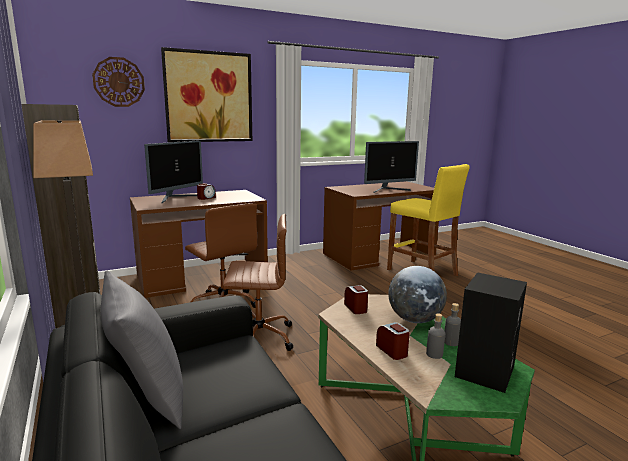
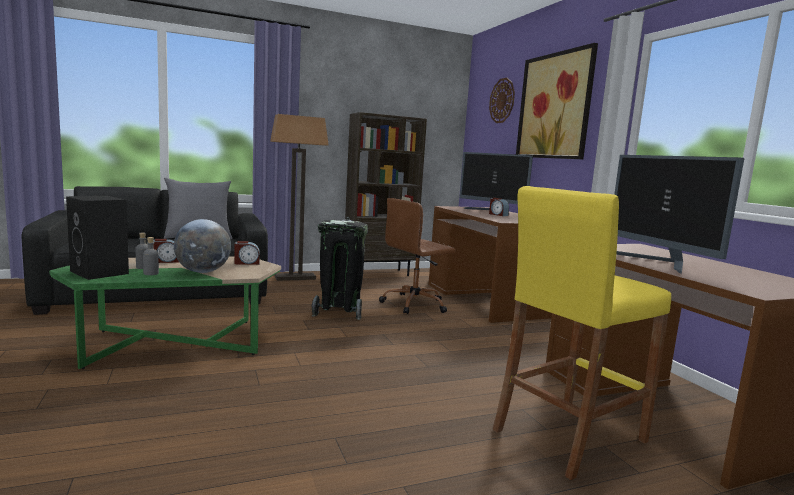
camera: 95 degrees right, 5 degrees down
(257, 338) = (339, 311): brown office chair -> black trash can

